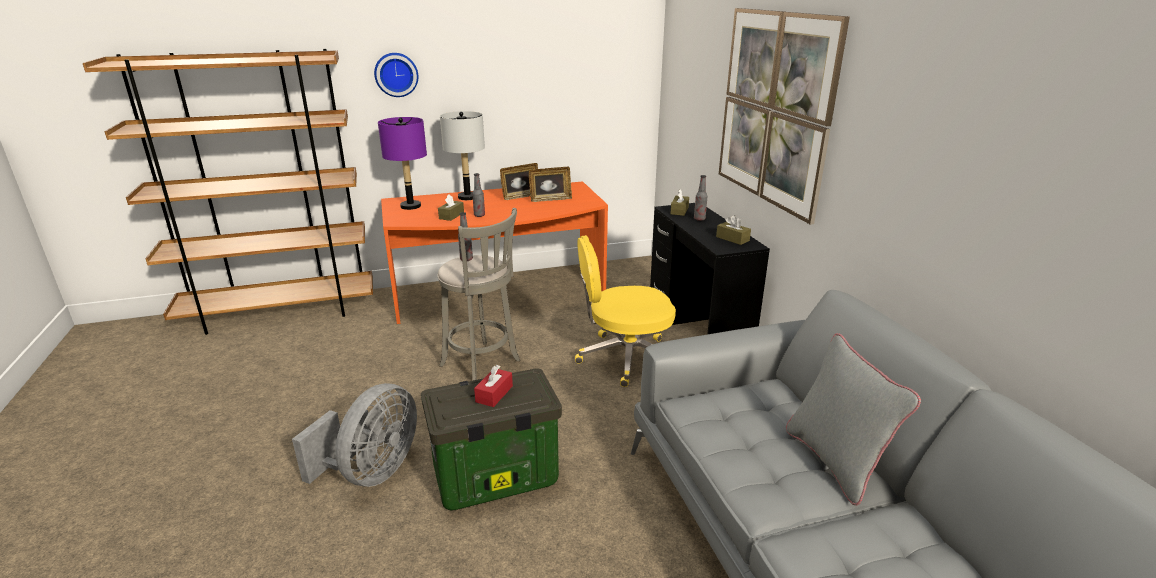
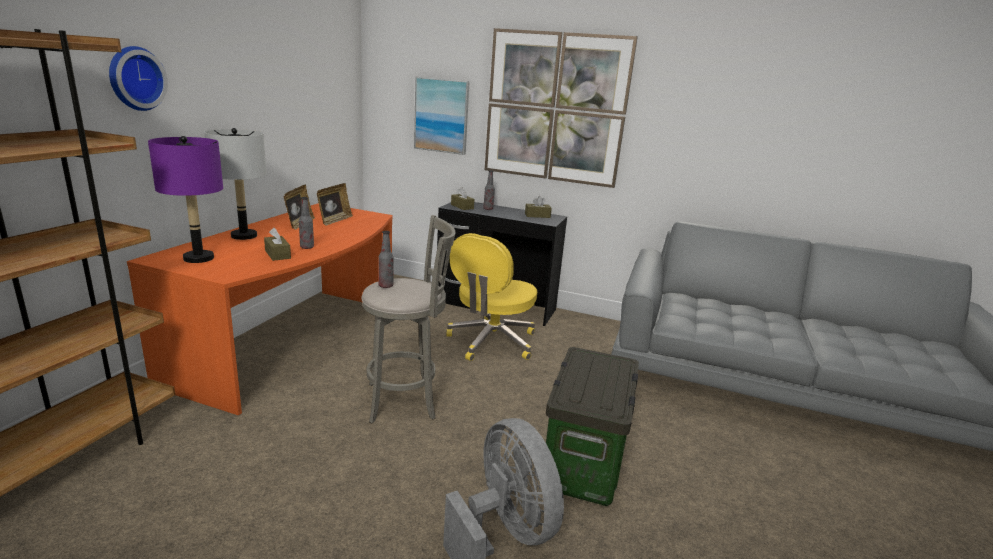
camera: 55 degrees left, 5 degrees down
(494, 394) = (595, 375): red tissue box -> none
(700, 106) = (441, 115): none -> picture
(835, 461) = (765, 316): grey pillow -> none

